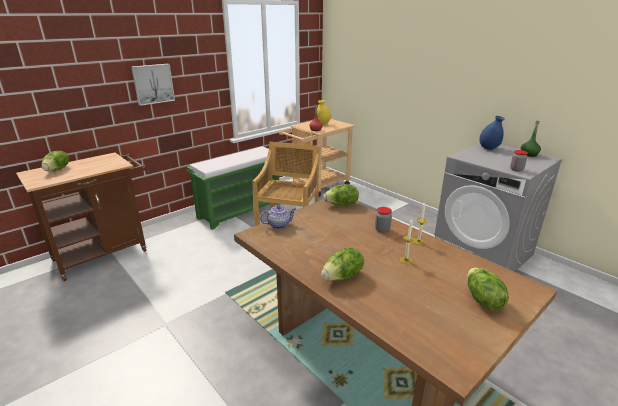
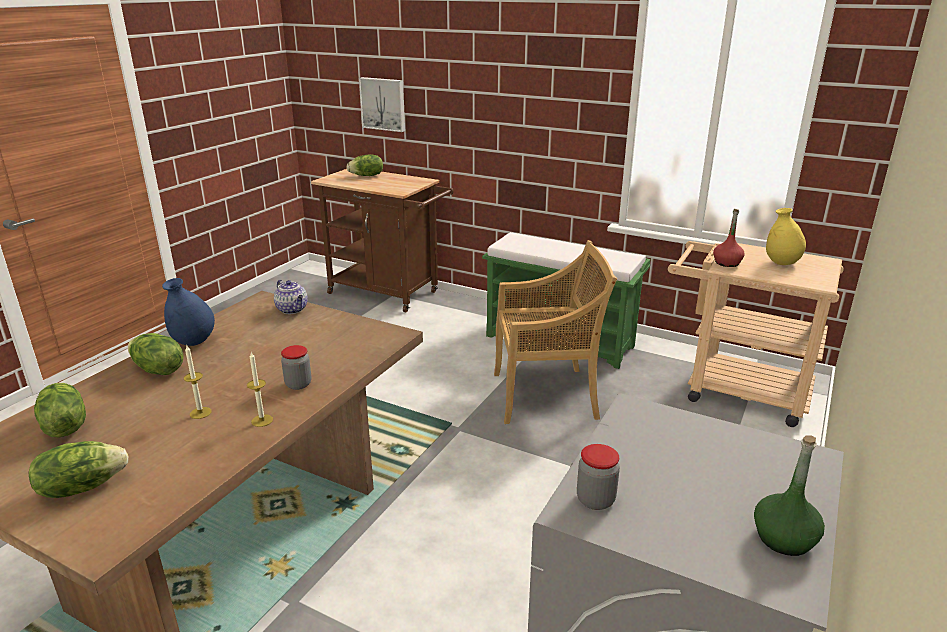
camera: 70 degrees right, 0 degrees up
(153, 84) = (503, 102): picture -> picture (383, 104)
(342, 204) = (380, 341): lettuce -> lettuce (64, 426)
(488, 148) = (760, 457): blue vase -> blue vase (194, 342)

